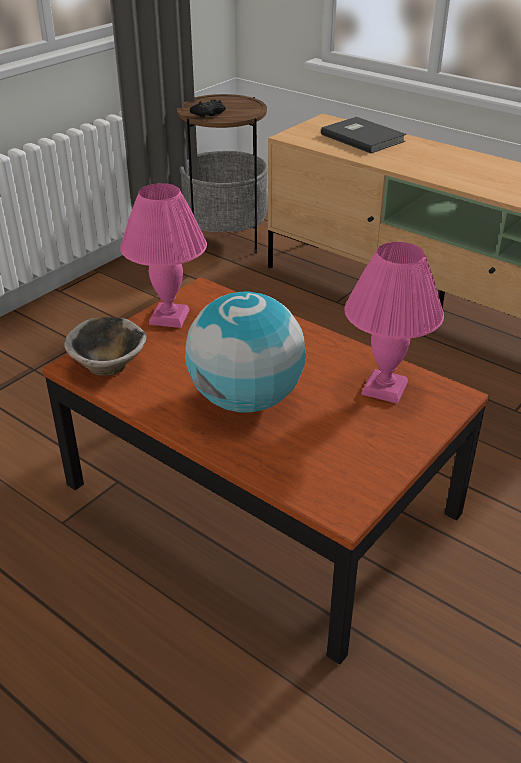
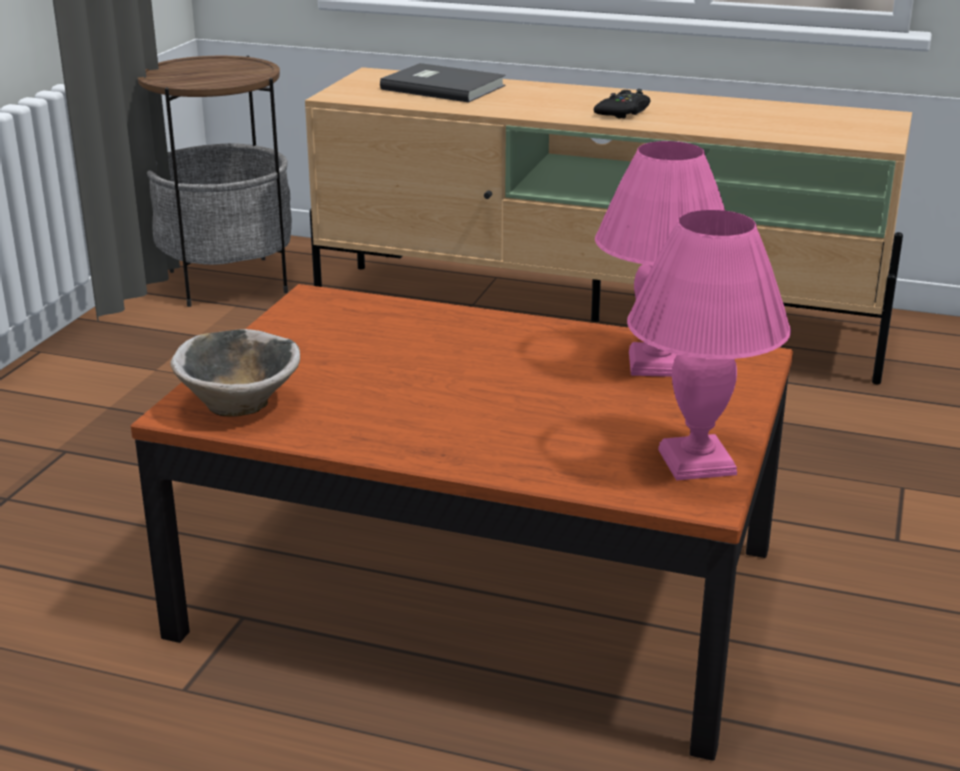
camera: 20 degrees left, 10 degrees down
(170, 317) = (290, 335): pink table lamp -> pink table lamp (698, 461)
(209, 114) = (195, 79): black game controller -> black game controller (623, 113)
(246, 399) = (476, 407): globe -> none

